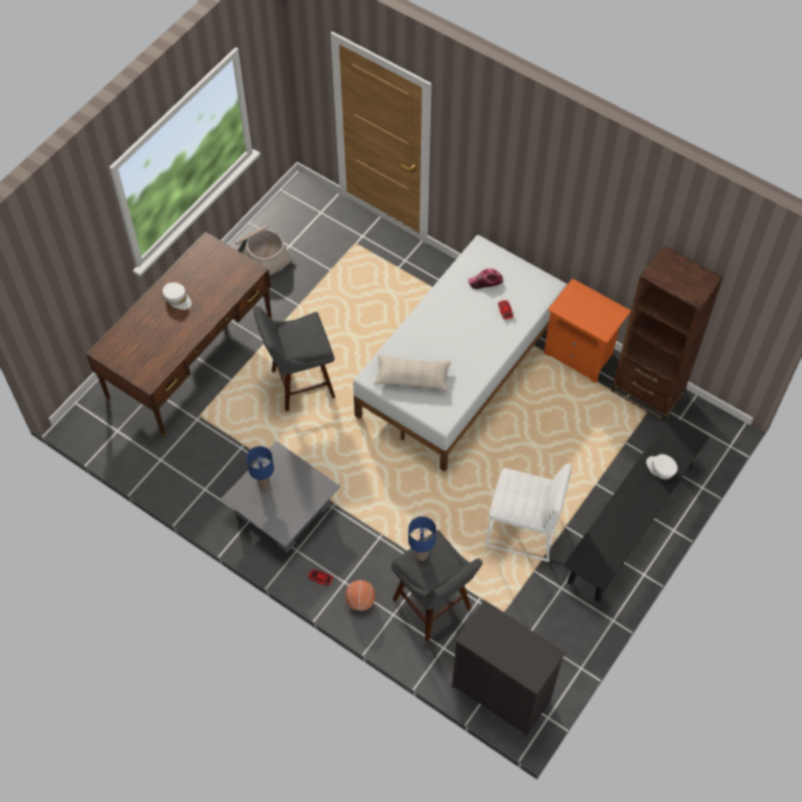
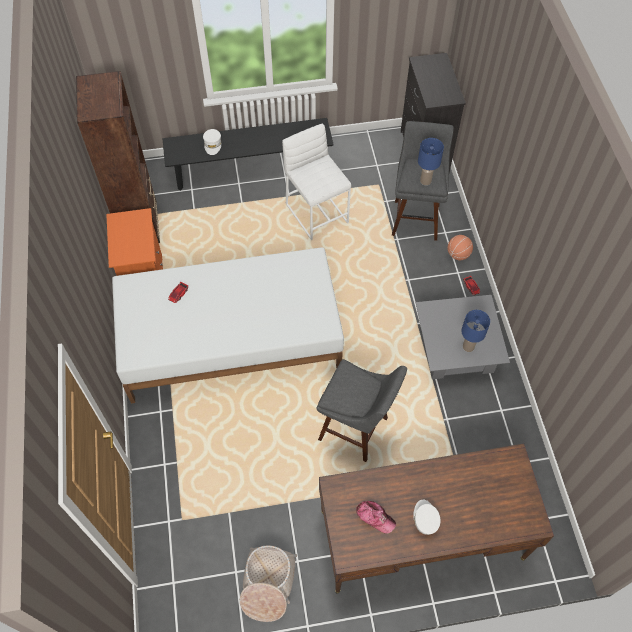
camera: 135 degrees left, 0 degrees up
(412, 377) = (299, 303): beige pillow -> none
(485, 281) = (162, 327): cap -> cap (375, 517)

